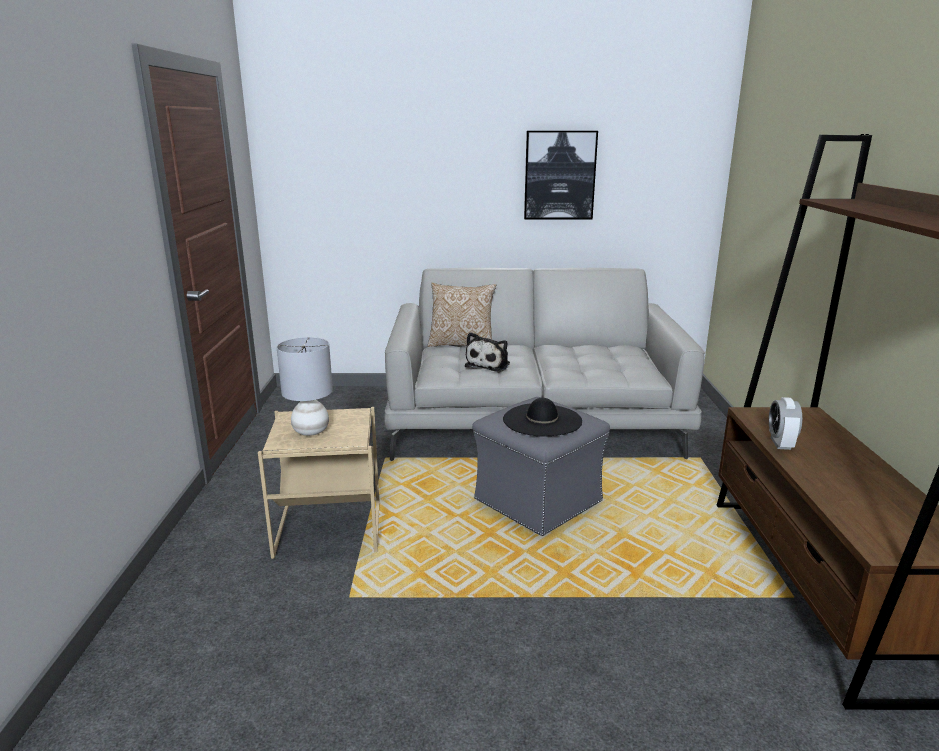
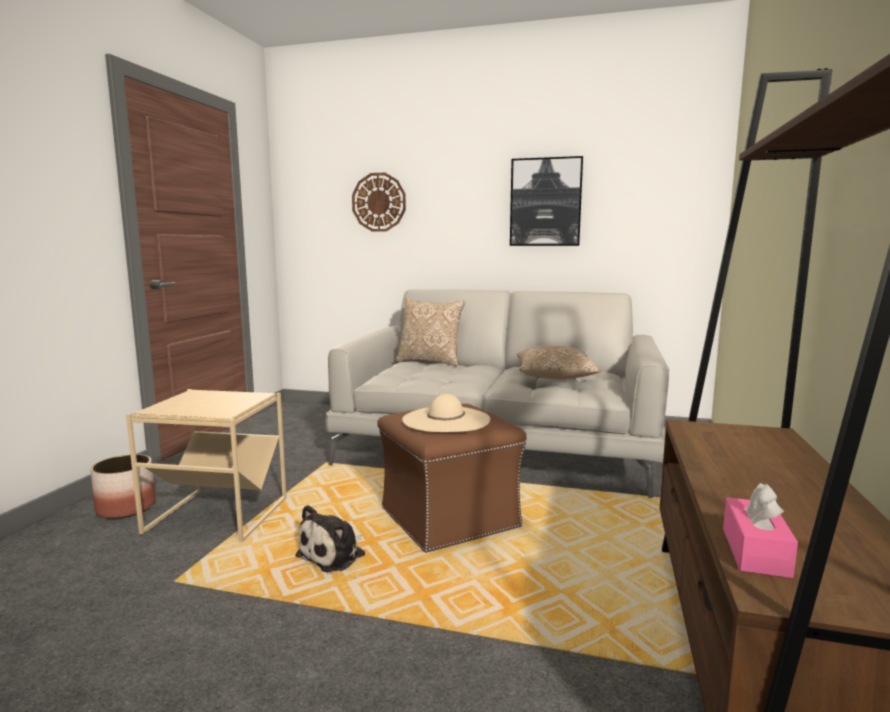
camera: 15 degrees right, 10 degrees down
(229, 533) = (126, 508): none -> planter
(310, 431) = (196, 404): grey table lamp -> none
(381, 172) = (379, 202): none -> wall clock
(489, 364) = (440, 376): plush toy -> plush toy (335, 554)
(537, 501) = (448, 518): grey ottoman -> brown ottoman
(542, 420) = (446, 419): black hat -> beige hat
(592, 357) = (554, 377): none -> pillow
(780, 443) = (706, 456): alarm clock -> none
(857, 523) = (755, 552): none -> pink tissue box

